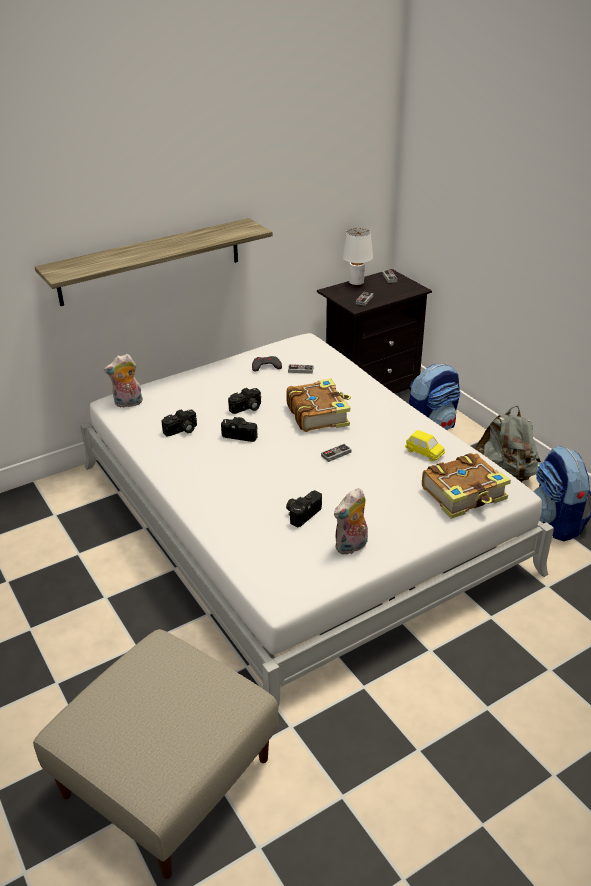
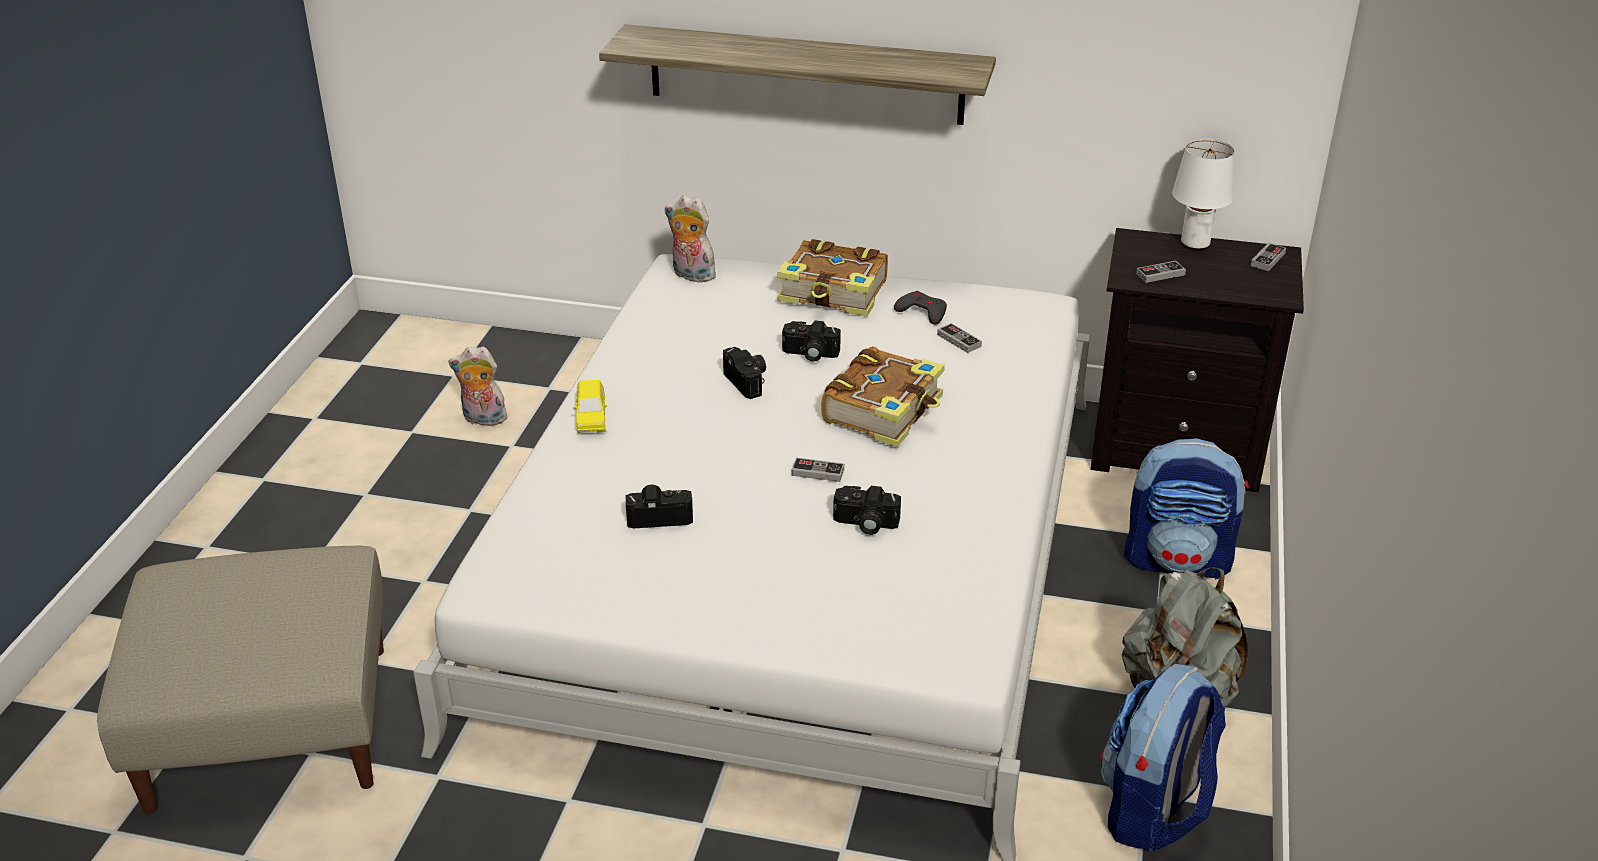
camera: 45 degrees right, 0 degrees up
(181, 431) = (694, 340): camera -> camera (865, 524)
(351, 547) = (647, 589): plush toy -> plush toy (482, 419)
(424, 453) = (938, 542): yellow toy car -> yellow toy car (591, 419)
(464, 494) = (893, 626): book -> book (834, 293)

